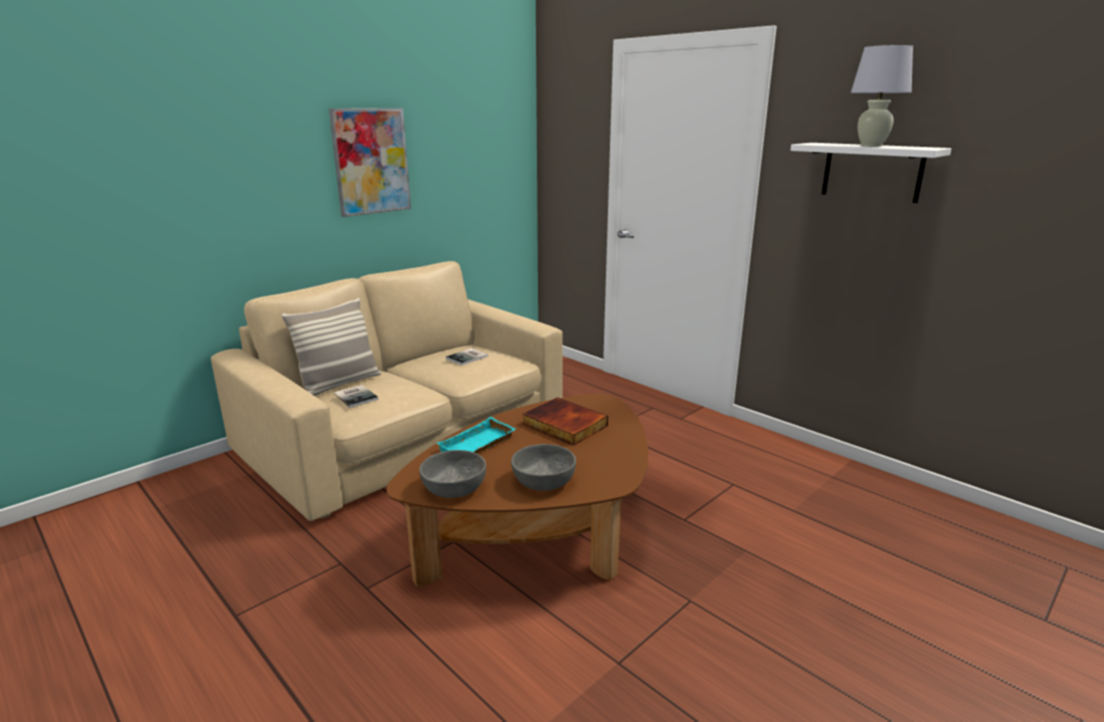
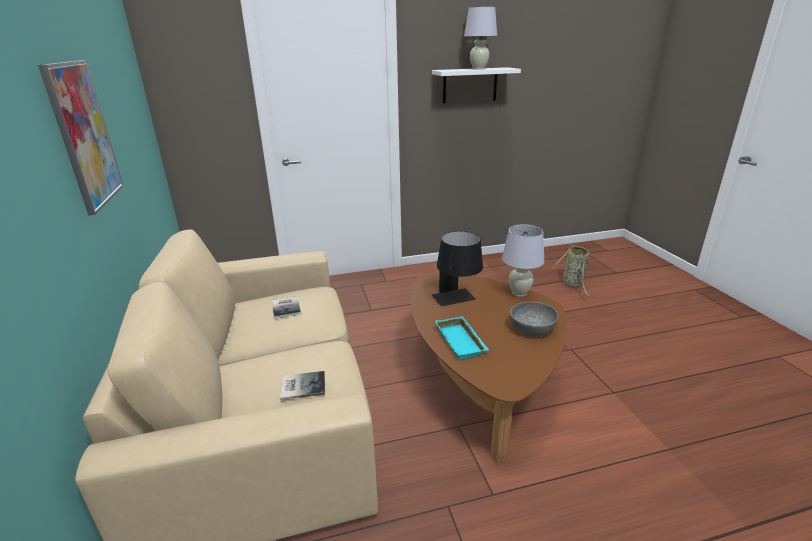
camera: 60 degrees left, 5 degrees up
(339, 384) = (236, 397): pillow -> none
(453, 488) = (521, 367): grey bowl -> none
(563, 425) = (457, 301): book -> black table lamp
(628, 457) = (519, 293): none -> white table lamp
(902, 569) = (573, 284): none -> basket

